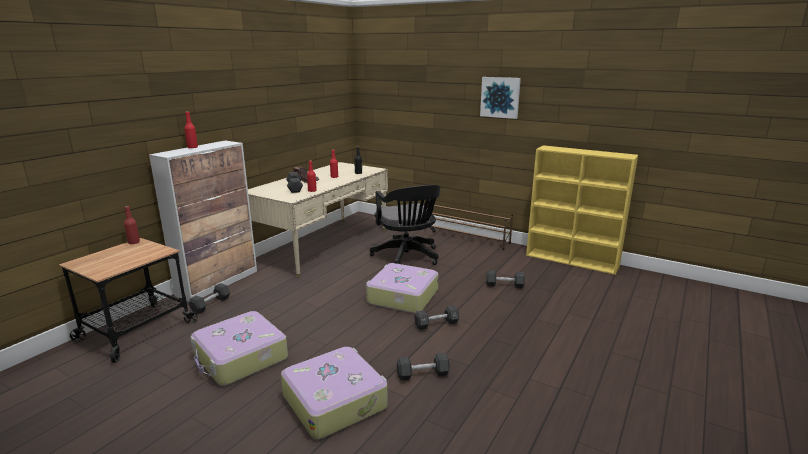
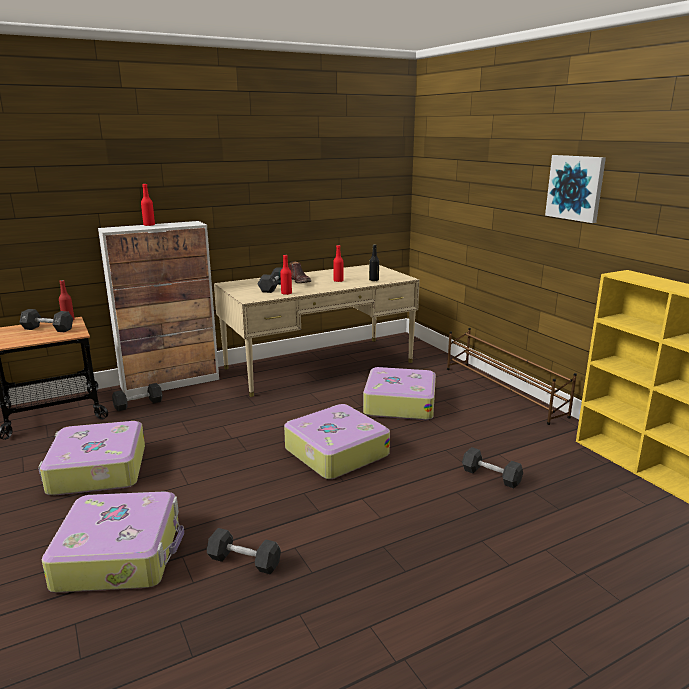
camera: 30 degrees right, 0 degrees up
(407, 258) = (399, 403): black office chair -> suitcase
(436, 324) = (335, 501): black dumbbell -> black dumbbell (48, 329)

